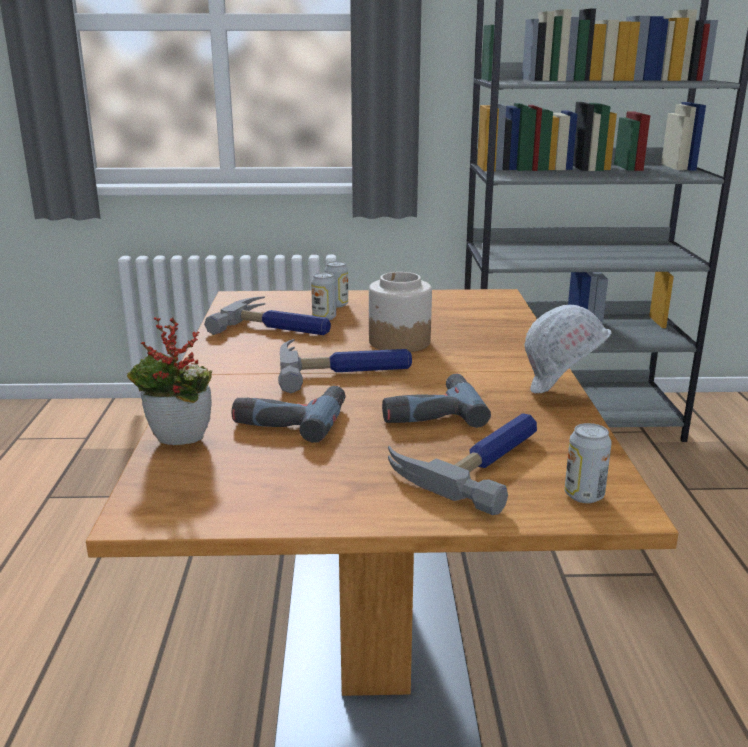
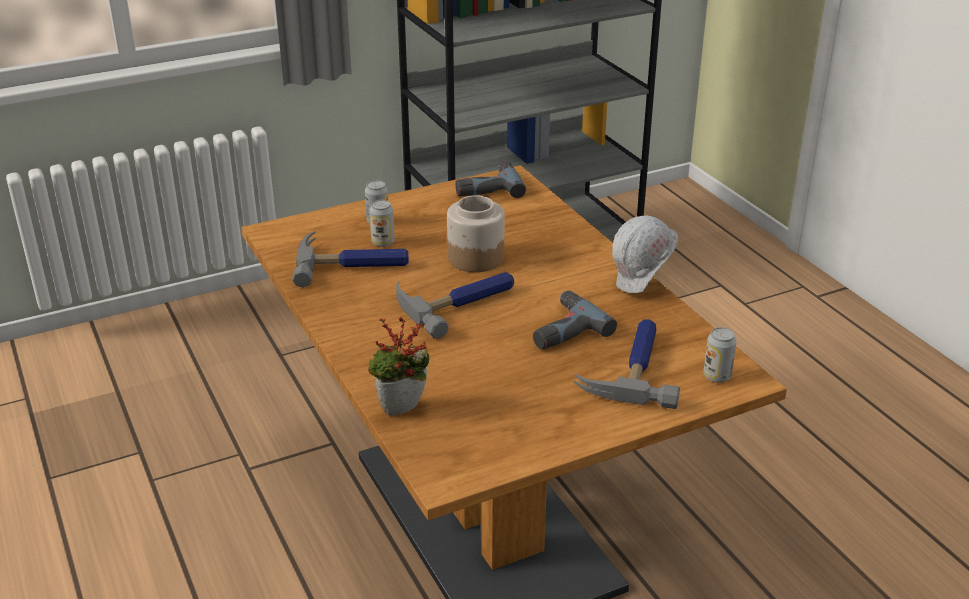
camera: 25 degrees left, 10 degrees up
(291, 419) = (465, 364): power drill -> power drill (487, 187)

